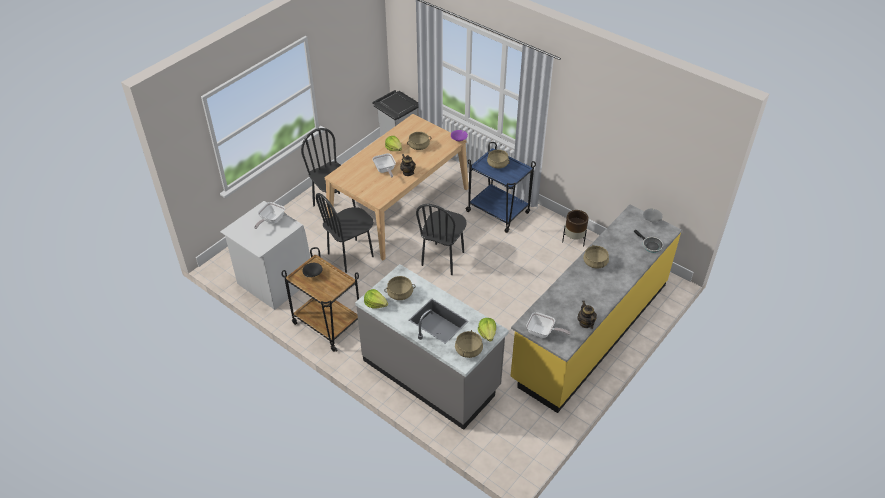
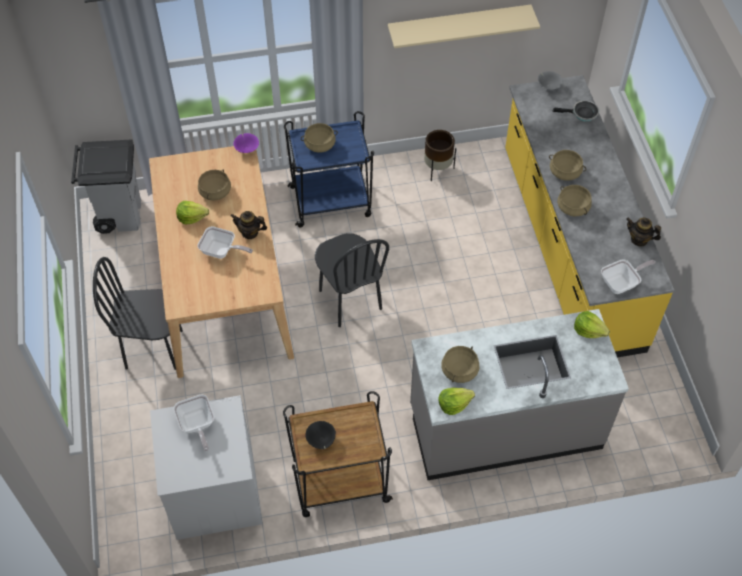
camera: 50 degrees left, 10 degrees up
(350, 255) = (253, 385): black chair -> none
(468, 350) = (597, 363): beige cooking pot -> beige cooking pot (572, 207)
(614, 141) = (459, 25): none -> beige shelf

